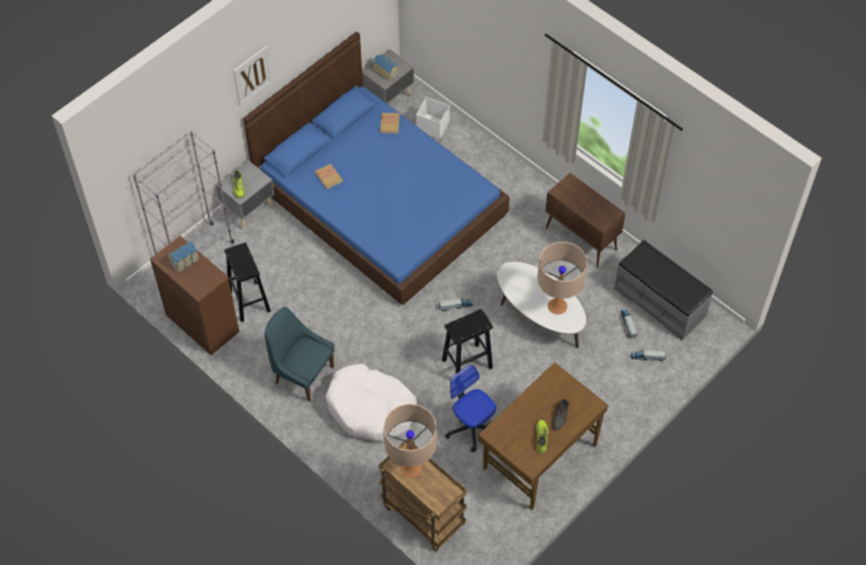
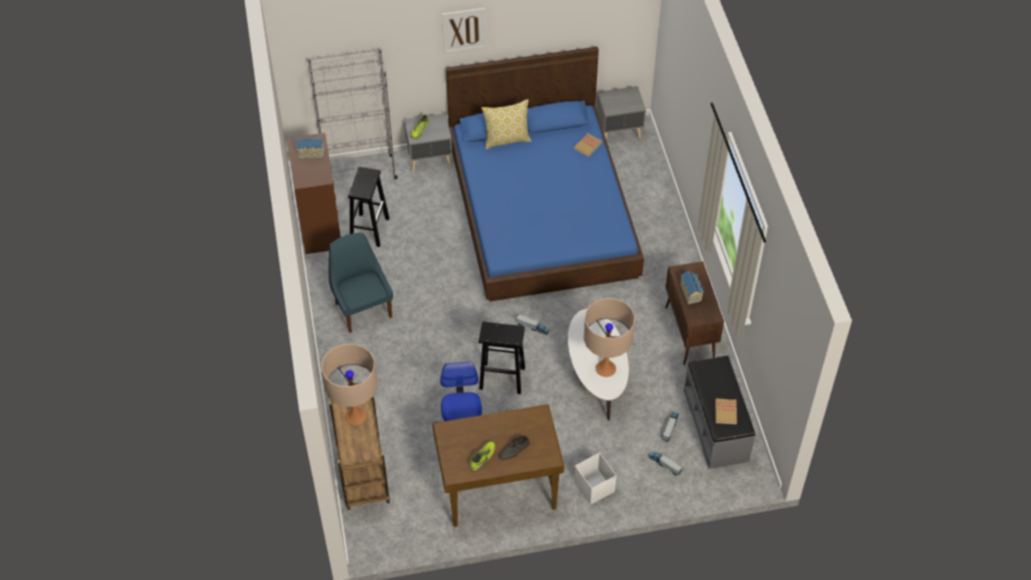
camera: 35 degrees right, 5 degrees down
(318, 155) = (506, 139): none -> pillow
(328, 177) = (500, 161): book -> book (725, 412)
(371, 408) = (393, 367): white dog bed -> none
(386, 71) = (618, 102): toy house -> toy house (691, 292)
(432, 126) = (637, 174): white storage box -> white storage box (594, 486)

